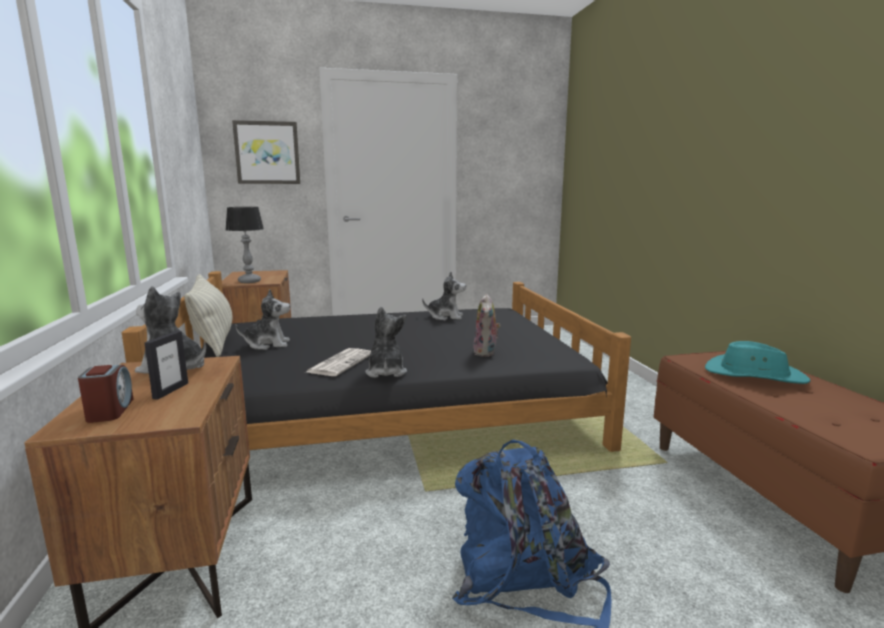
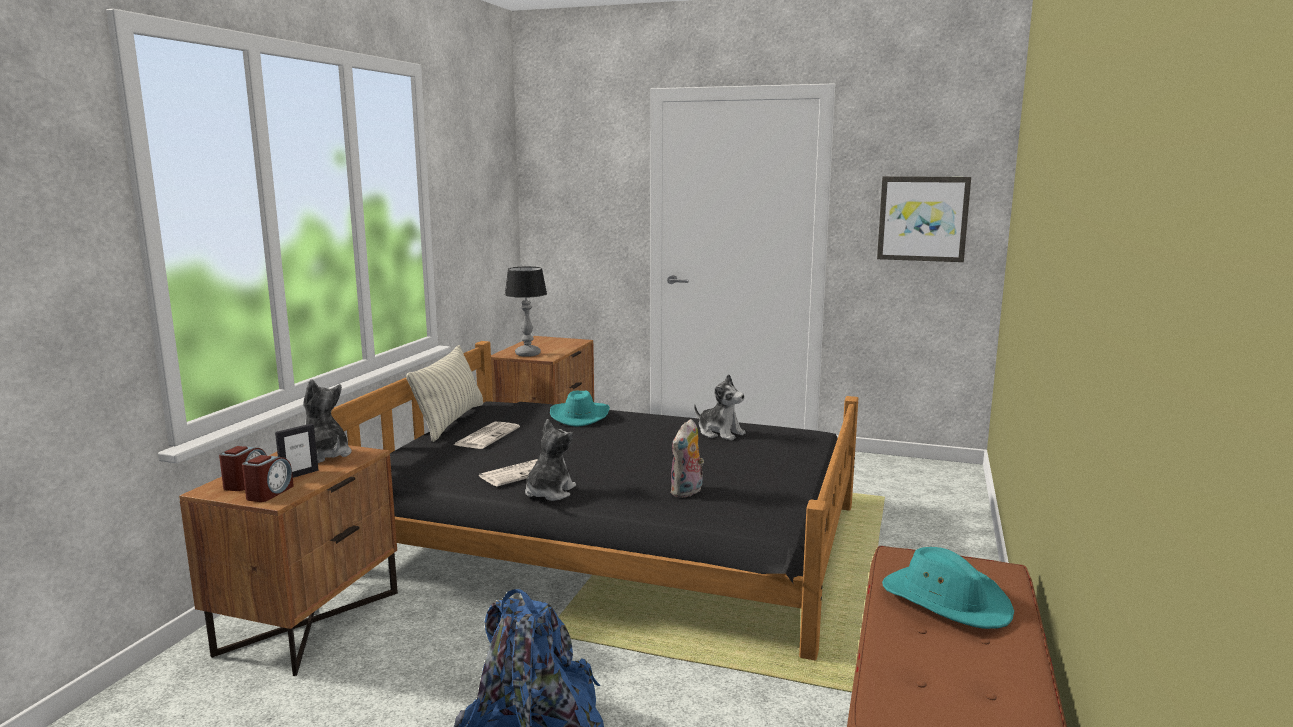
camera: 30 degrees right, 0 degrees up
(160, 413) = (269, 493): none -> alarm clock
(267, 153) = (585, 194): picture -> picture (922, 218)
(268, 344) = (487, 436): plush toy -> newspaper
(326, 321) = (580, 416): none -> turquoise hat

